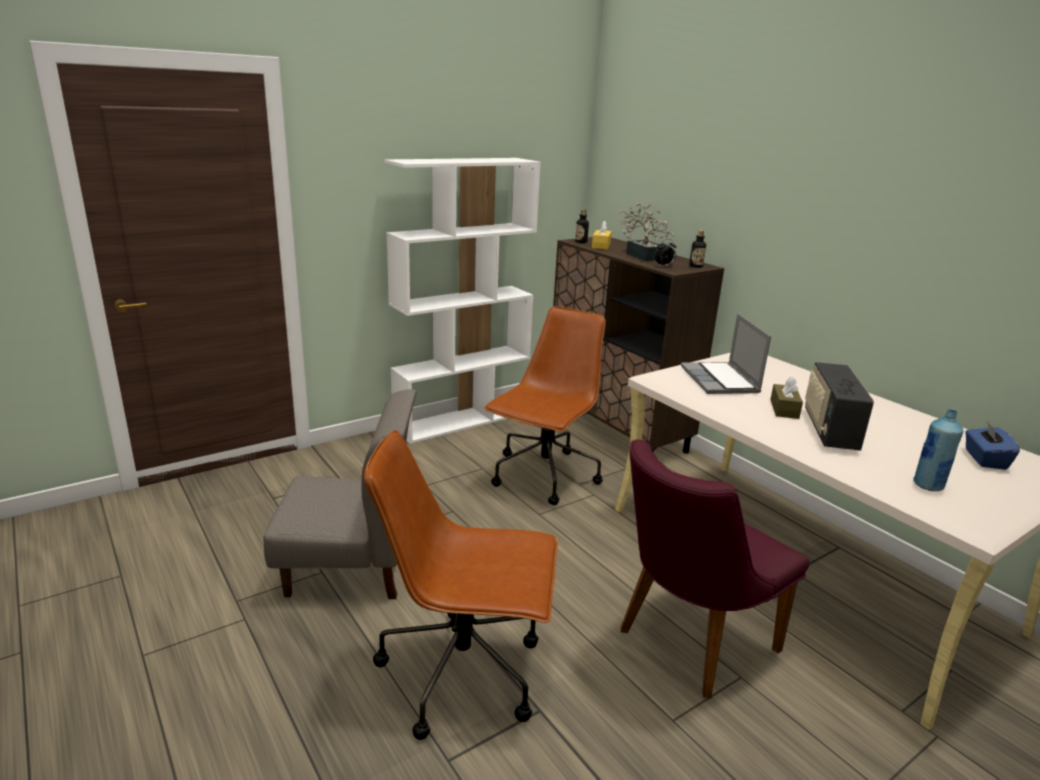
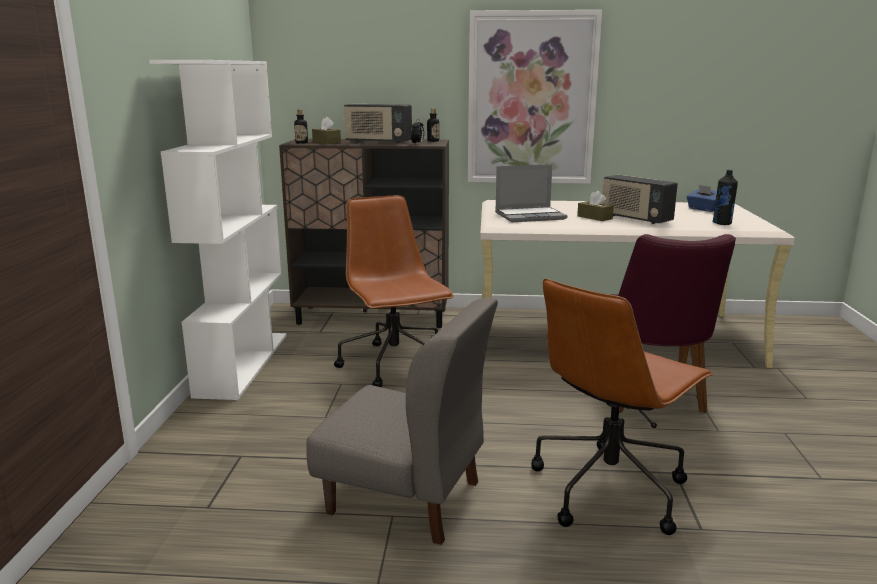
camera: 50 degrees left, 5 degrees down
(349, 567) = (405, 498): grey chair -> grey chair turned 75 degrees clockwise
(601, 246) = (326, 142): yellow tissue box -> brown tissue box
(642, 255) = (378, 142): potted plant -> radio
(721, 380) = (530, 216): laptop -> laptop turned 45 degrees counterclockwise
(822, 239) = (531, 99): none -> picture
(928, 485) = (722, 223): blue bottle -> black bottle

